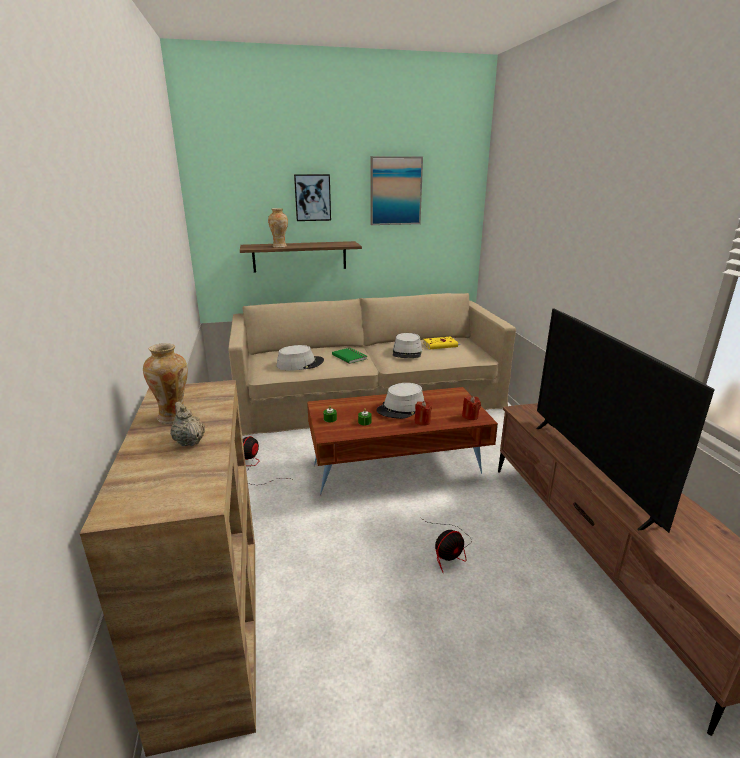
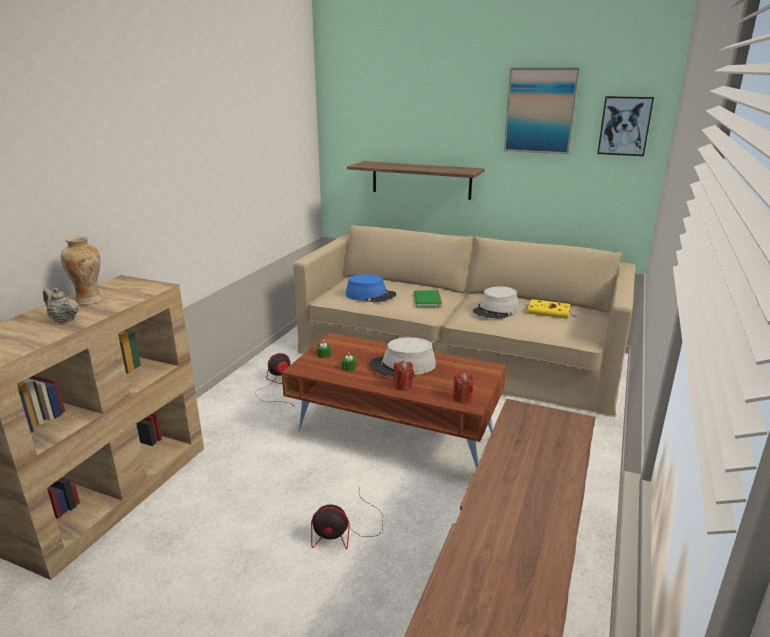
camera: 35 degrees right, 0 degrees up
(189, 441) = (63, 320): beige teapot -> beige teapot turned 60 degrees counterclockwise
(279, 246) = (390, 166): vase -> none
(300, 364) = (370, 295): grey hat -> blue hat
(312, 197) = (440, 115): picture -> picture (624, 126)
(590, 469) = (492, 502): television -> none

